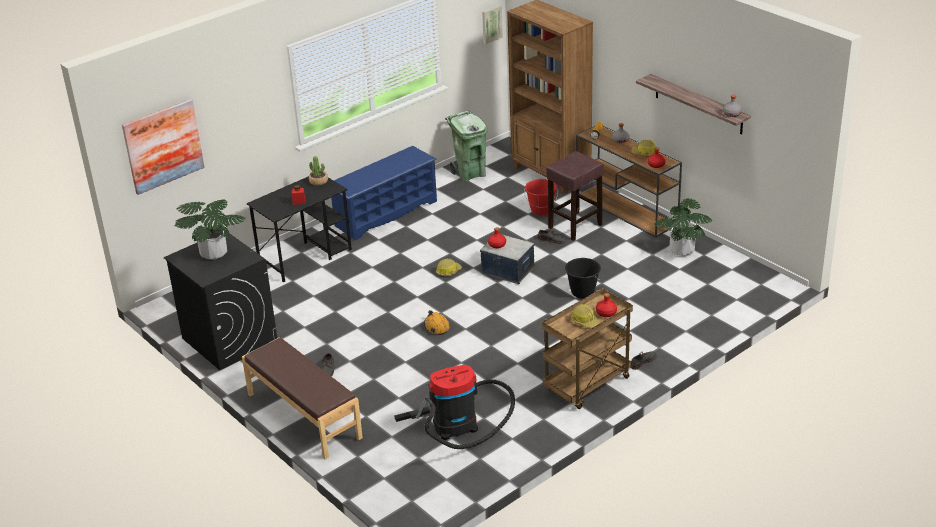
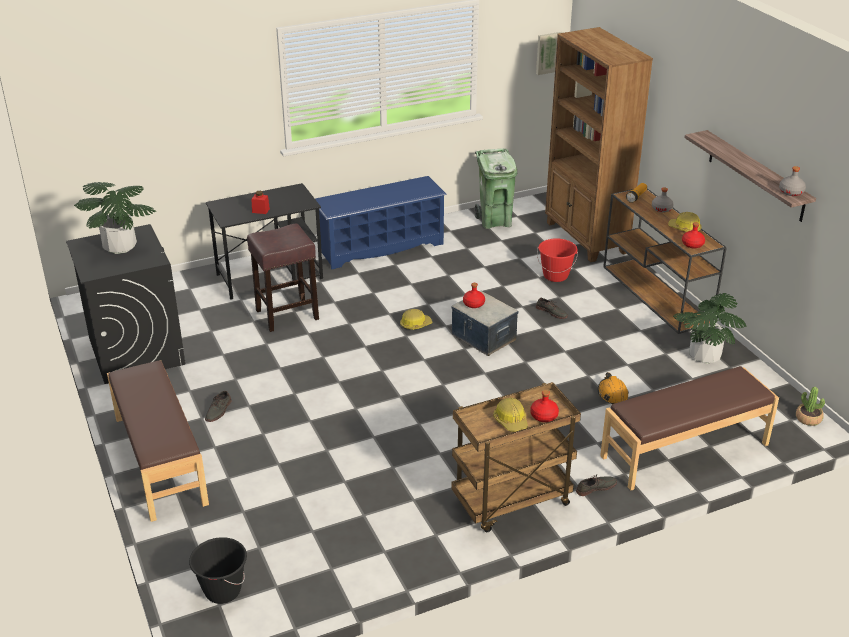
camera: 15 degrees right, 0 degrees up
(163, 146) = (107, 117): picture -> none
(318, 181) = (295, 193): potted plant -> potted plant (808, 418)
(436, 326) = (368, 386): orange hard hat -> orange hard hat (612, 394)
(460, 423) = (331, 515): vacuum cleaner -> none
(574, 226) = (585, 302): brown stool -> brown stool (286, 315)
(582, 292) = (559, 382): black bucket -> black bucket (222, 591)
(695, 322) = (685, 451): none -> brown bench

